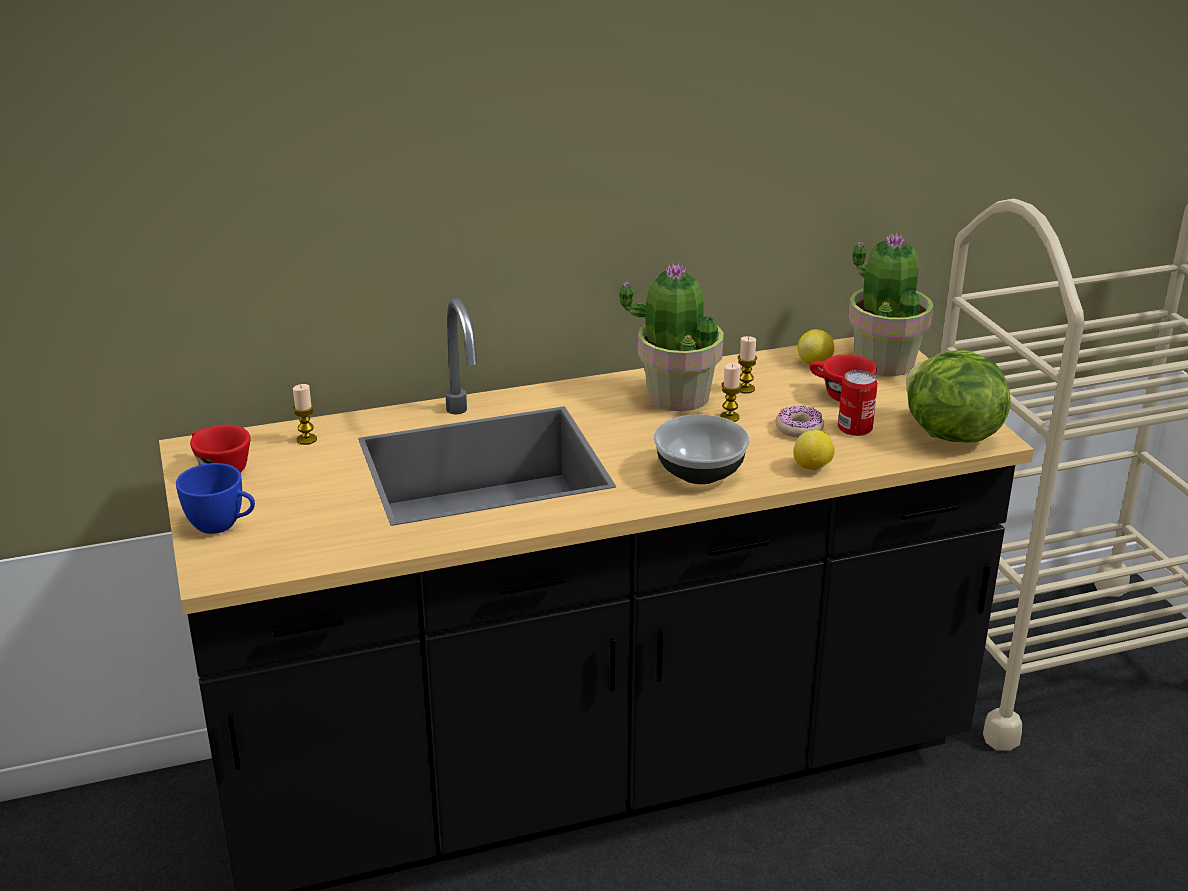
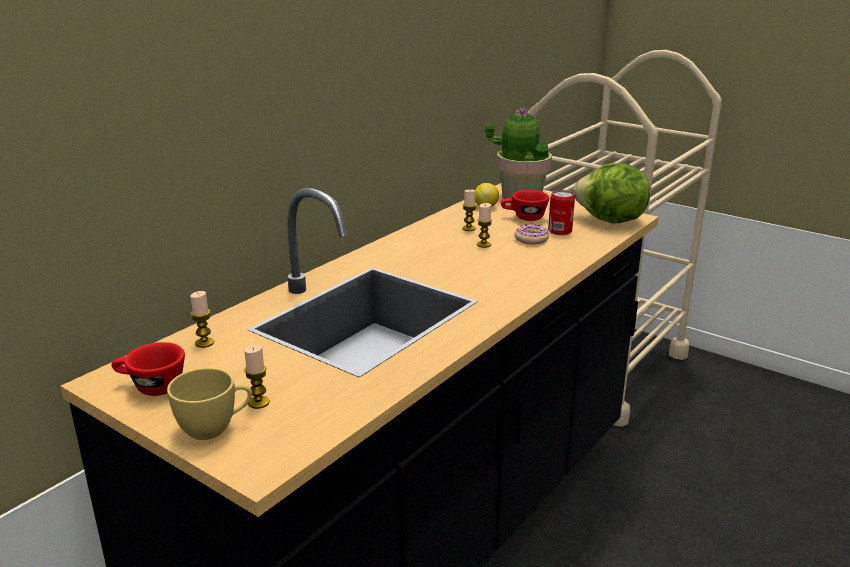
camera: 35 degrees left, 5 degrees down
(222, 525) = (215, 428): blue cup -> yellow cup
(280, 516) = (258, 402): none -> candle
(677, 396) = (435, 242): potted plant -> none
(700, 472) = (515, 277): bowl -> none
(812, 468) = (571, 256): lemon -> none

